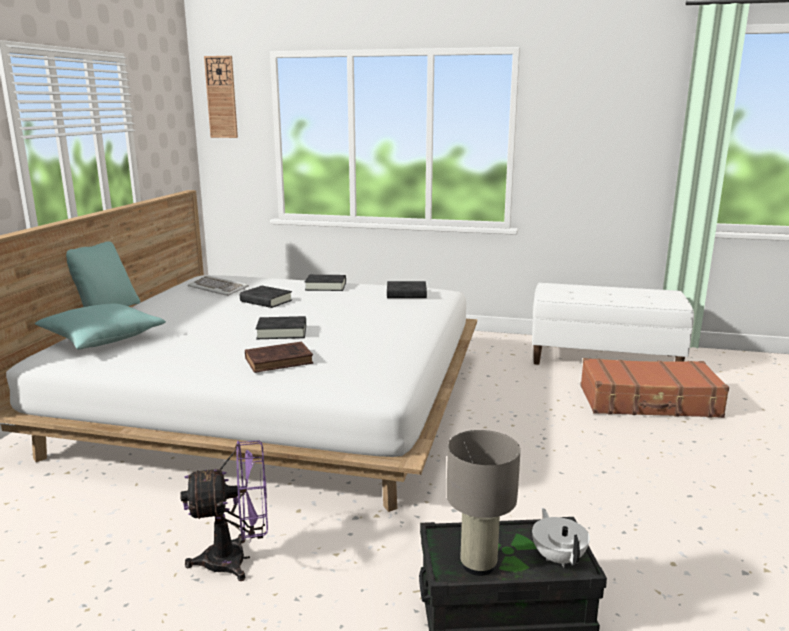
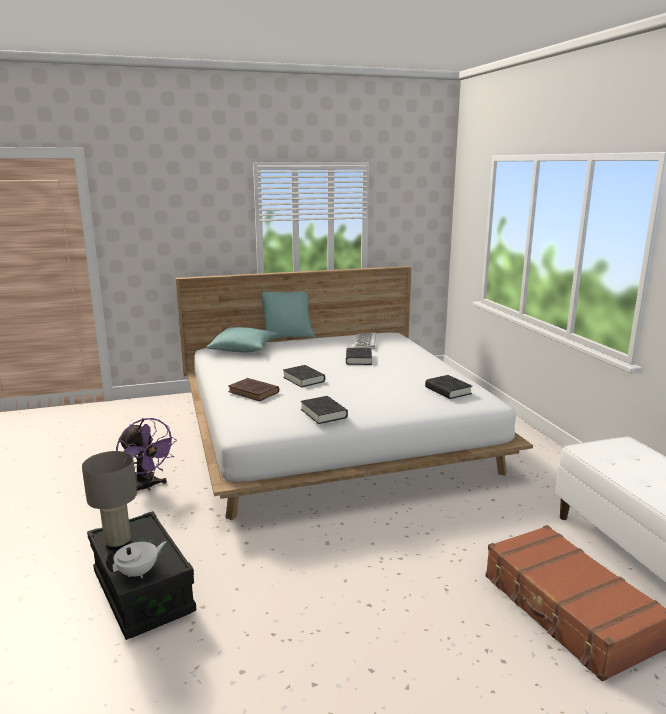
camera: 60 degrees right, 0 degrees up
(221, 97) = (465, 193): wall clock -> none
(325, 286) = (420, 364): black book -> black book (323, 413)

